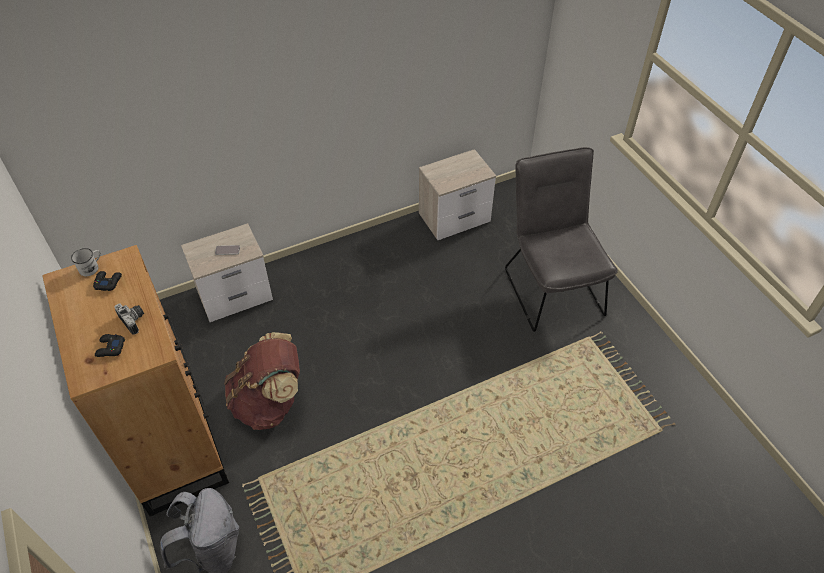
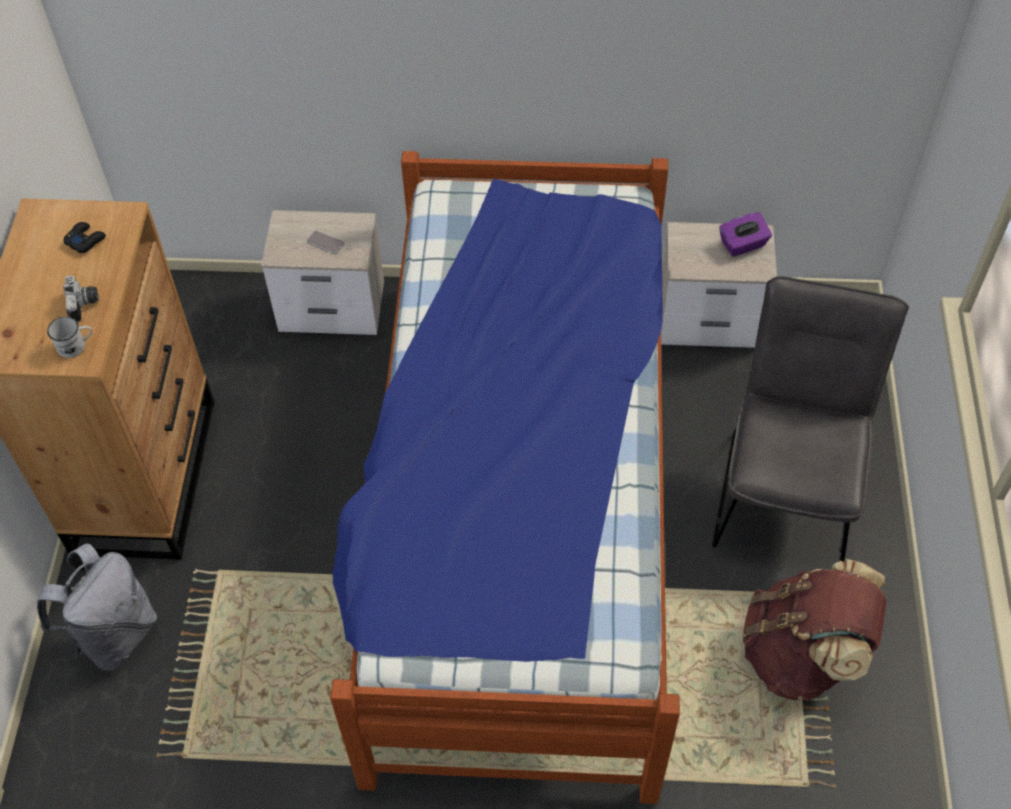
camera: 30 degrees right, 5 degrees up
(91, 267) = (79, 212): white mug -> white mug (76, 345)
(110, 348) = (38, 328): black game controller -> none
(270, 402) = (290, 477): brown backpack -> brown backpack (802, 654)
(418, 360) = (518, 512): none -> bed
(466, 164) = (743, 244): none -> purple tissue box

